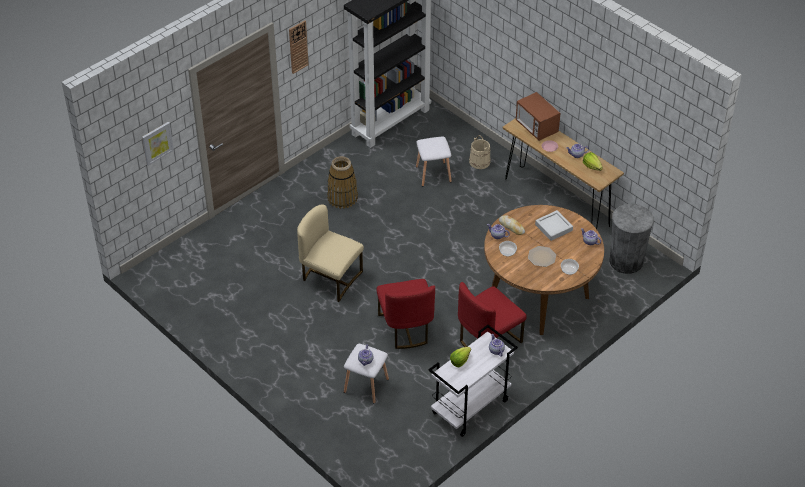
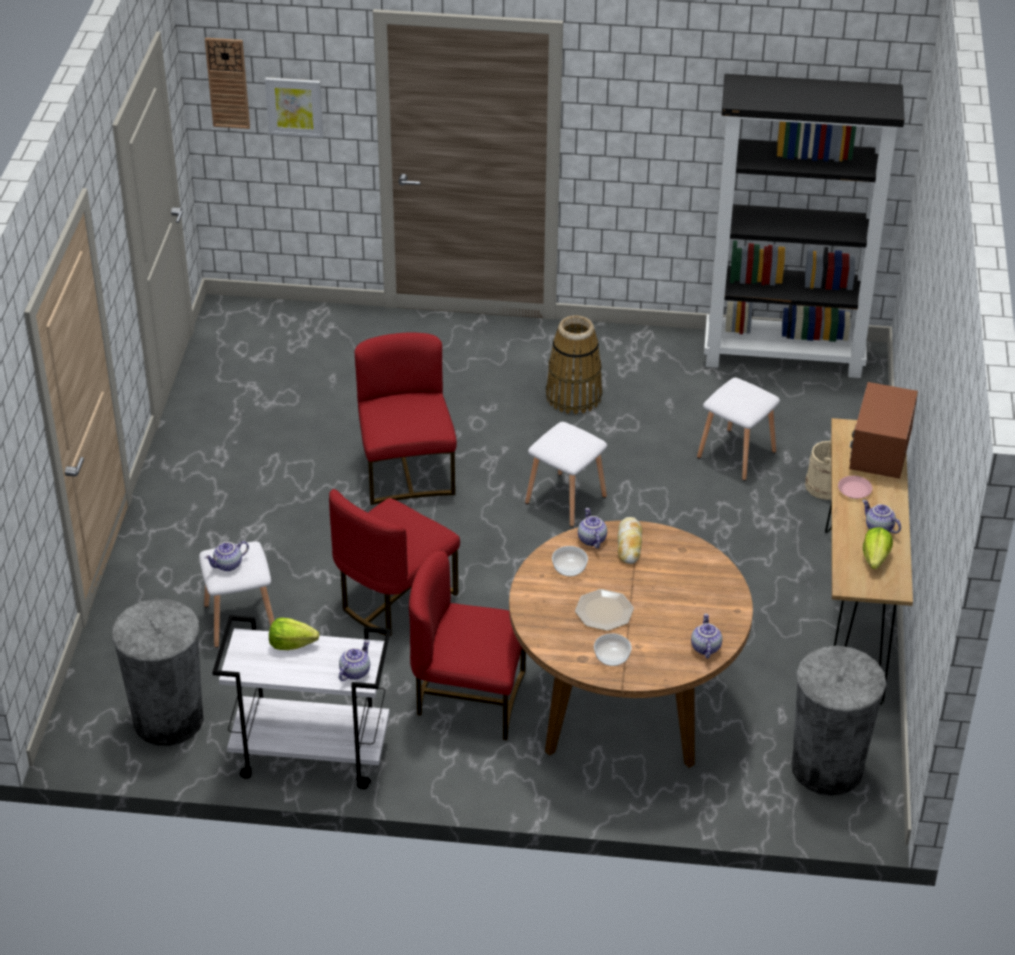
camera: 50 degrees right, 5 degrees down
(298, 47) = (613, 100): wall clock -> wall clock (228, 83)
(331, 278) = (407, 472): beige chair -> red chair
(402, 442) = (168, 719): none -> grey trash can
(404, 240) = (567, 499): none -> white stool
(553, 227) = (685, 590): grey tray -> none

